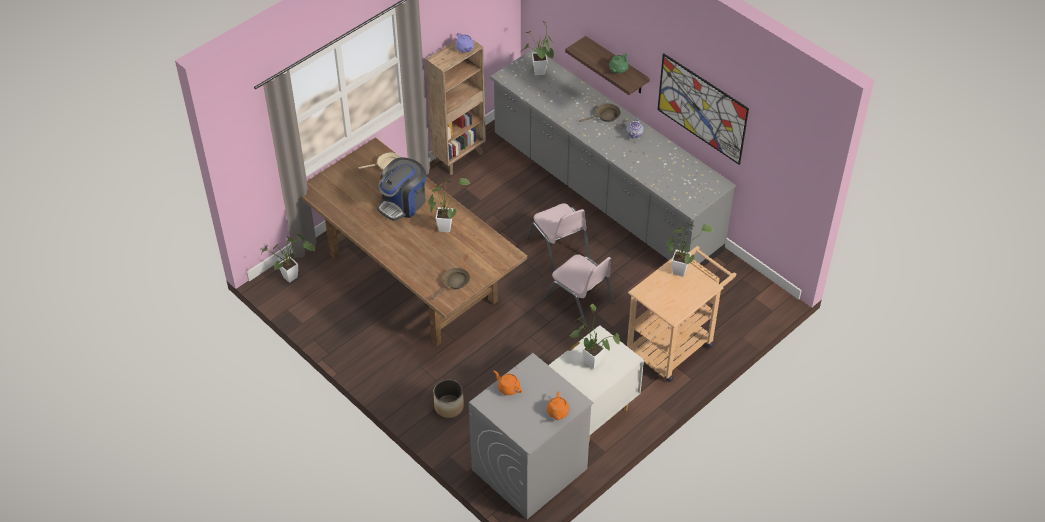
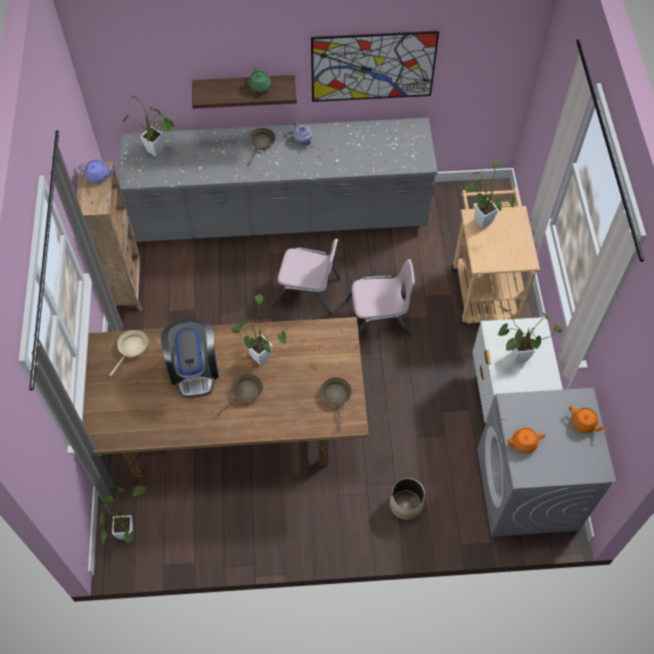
camera: 50 degrees left, 10 degrees up
(412, 237) = (245, 392): none -> brown frying pan

